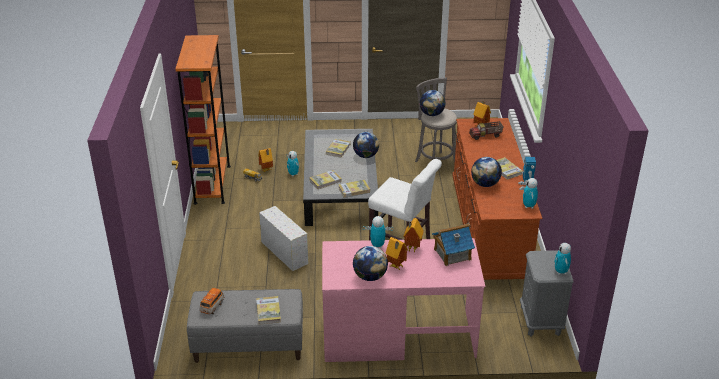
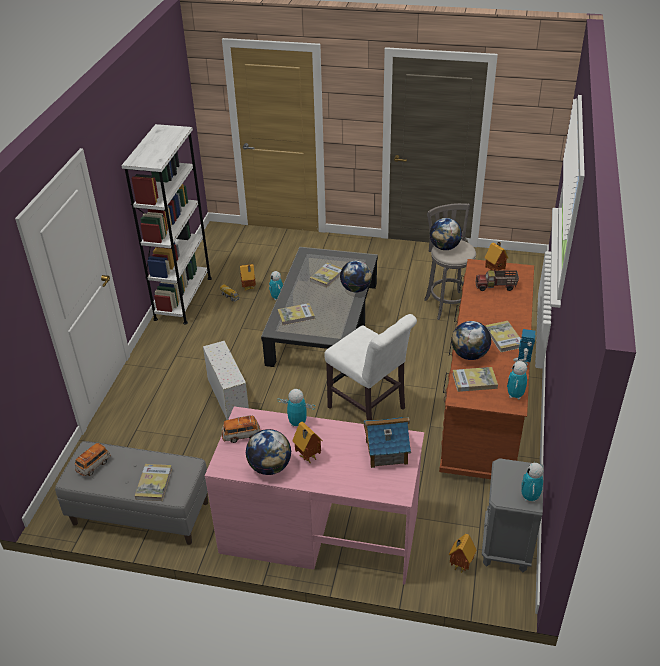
camera: 15 degrees right, 5 degrees up
(212, 184) = (183, 298): orange bookcase -> white bookcase
(338, 259) = (241, 435): none -> toy car
(354, 190) = (324, 332): book -> book (474, 381)
(411, 248) = (338, 434): toy house -> toy house (459, 565)

